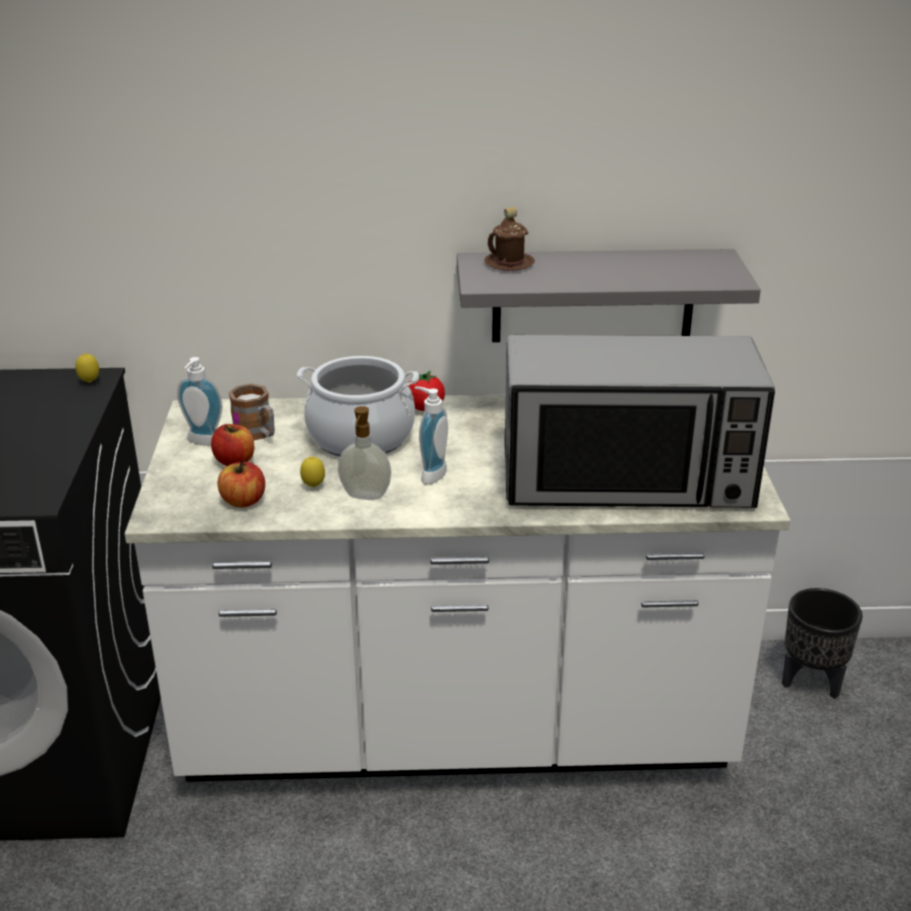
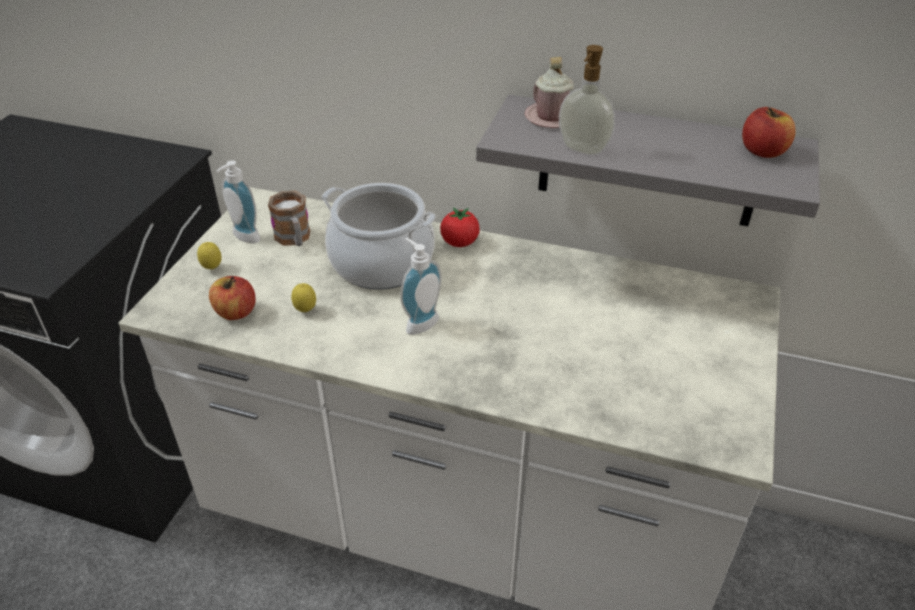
camera: 20 degrees right, 10 degrees up
(90, 382) = (173, 160): lemon -> lemon (212, 268)
(235, 461) = (257, 265): apple -> apple (763, 151)
(365, 496) = (344, 334): soap dispenser -> soap dispenser (582, 150)
(509, 263) = (551, 117): brown mug -> pink mug
(627, 479) = (613, 378): microwave -> none
(811, 681) = (812, 572): black planter -> none

